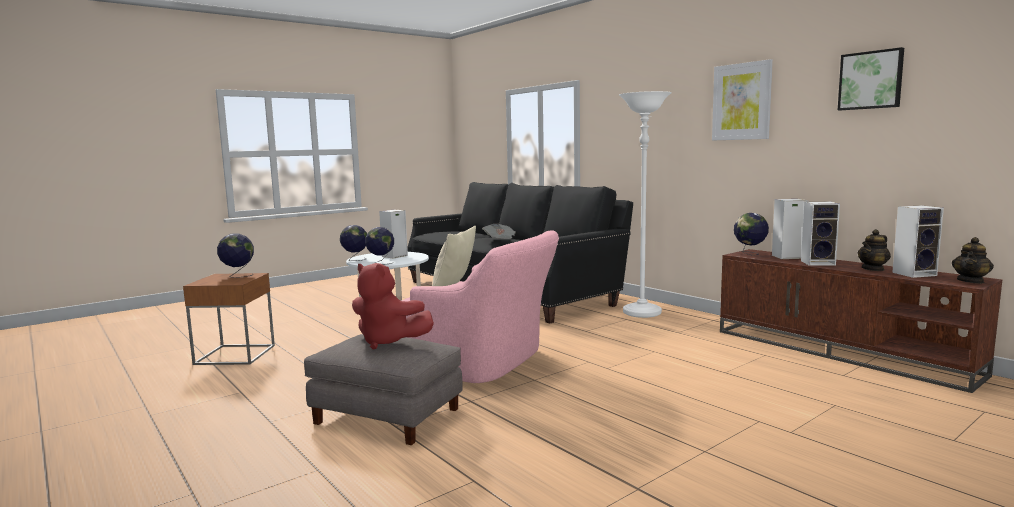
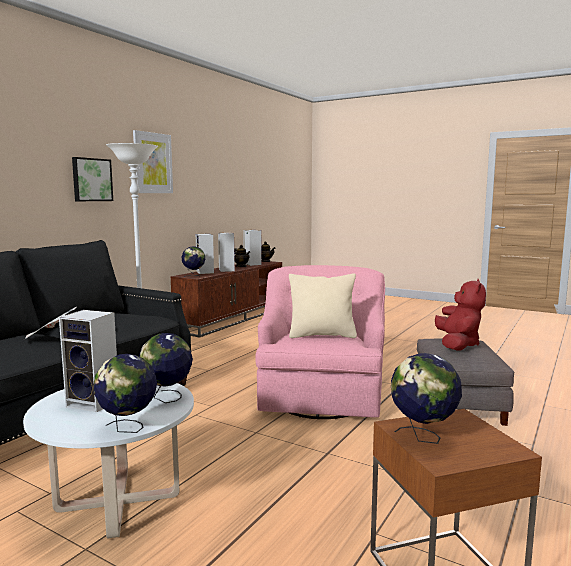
camera: 110 degrees left, 0 degrees up
(871, 80) = (213, 161): picture -> picture (91, 180)

